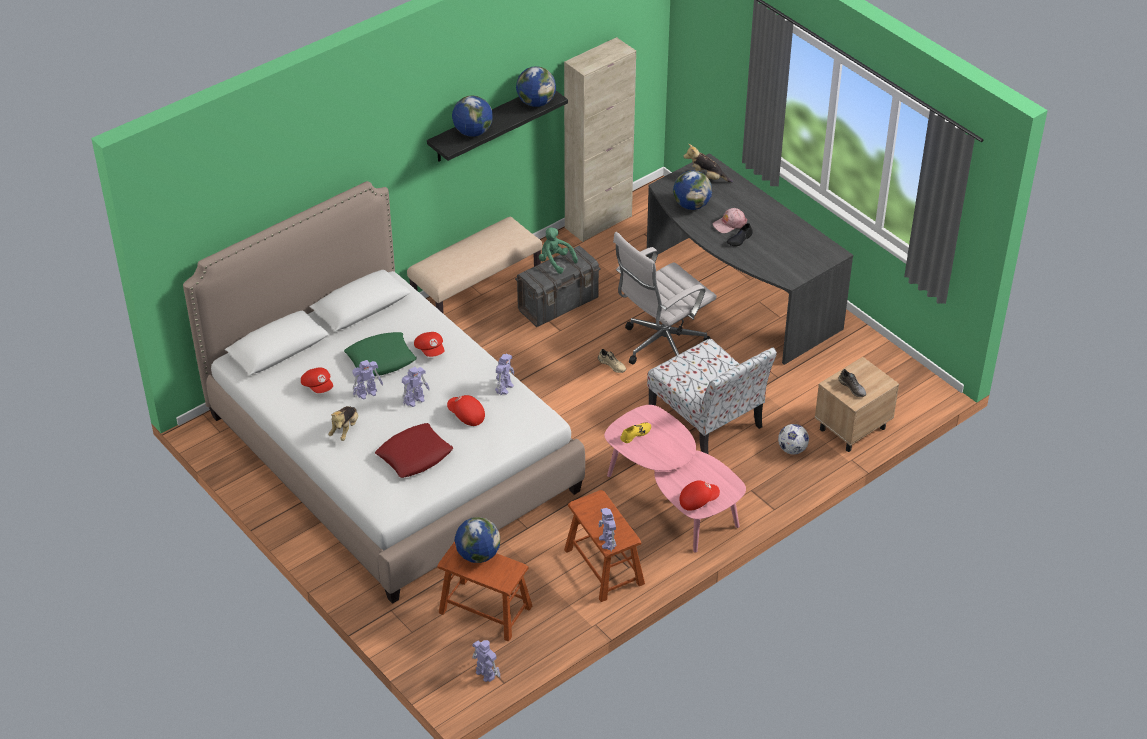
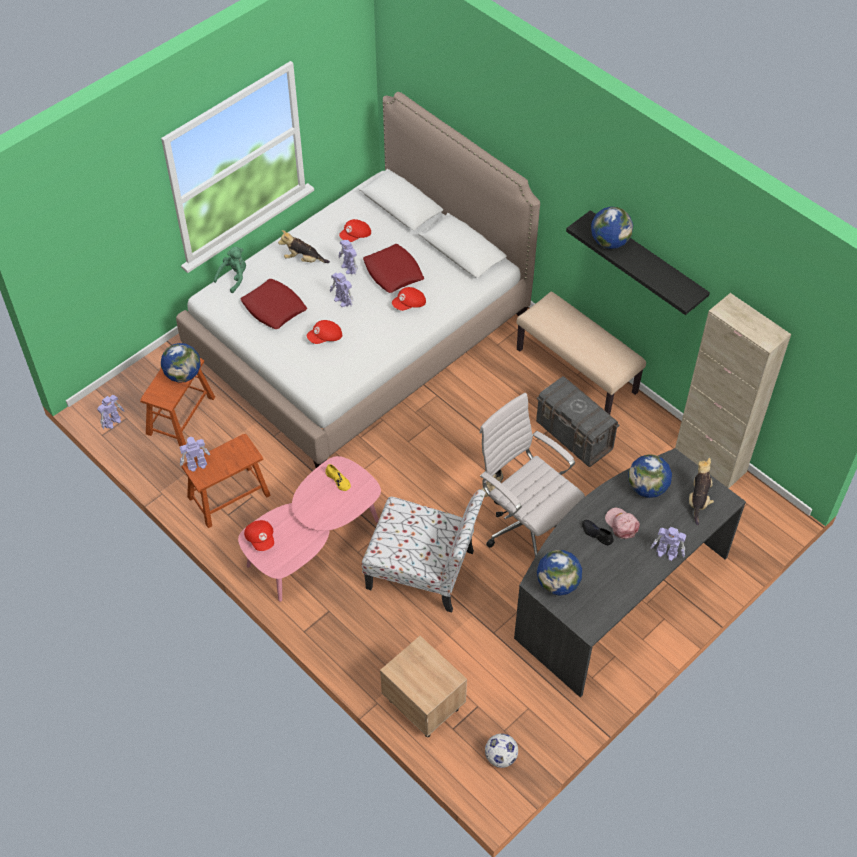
camera: 85 degrees right, 10 degrees up
(381, 359) = (393, 272): green pillow -> red pillow
(466, 415) = (325, 338): red cap -> red cap turned 150 degrees counterclockwise
(504, 387) = (364, 362): toy robot -> toy robot (667, 553)
(536, 103) = (672, 286): globe -> globe (557, 584)
(555, 261) = (586, 403): green plush toy -> green plush toy (234, 278)
(707, 420) = (423, 570): chair -> chair turned 120 degrees counterclockwise
(792, 449) = (387, 647): football -> football (500, 757)
(852, 388) = (415, 668): grey shoe -> none

